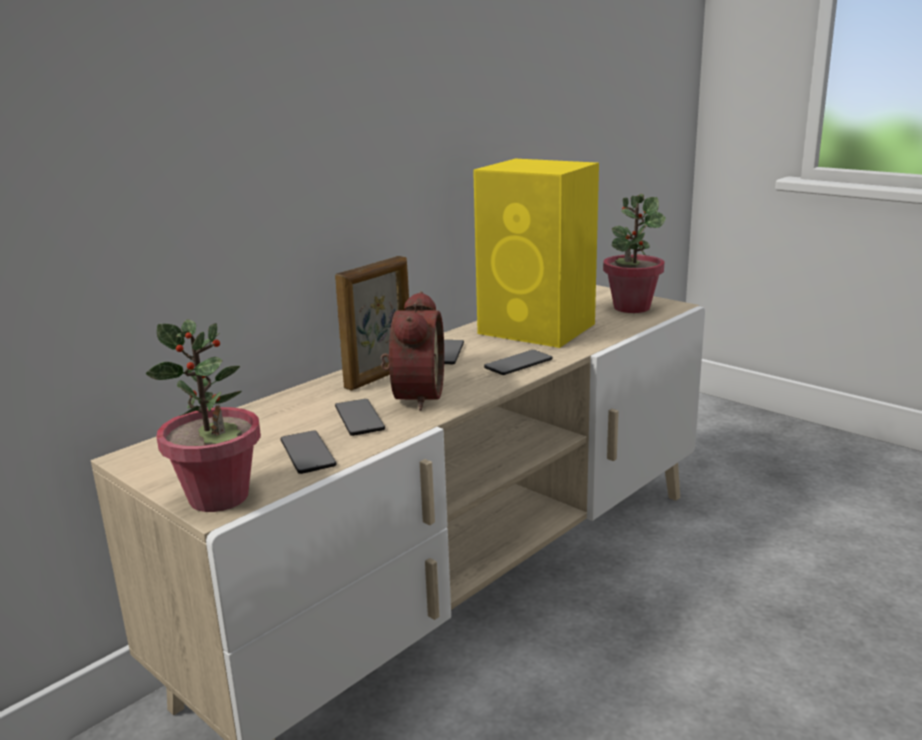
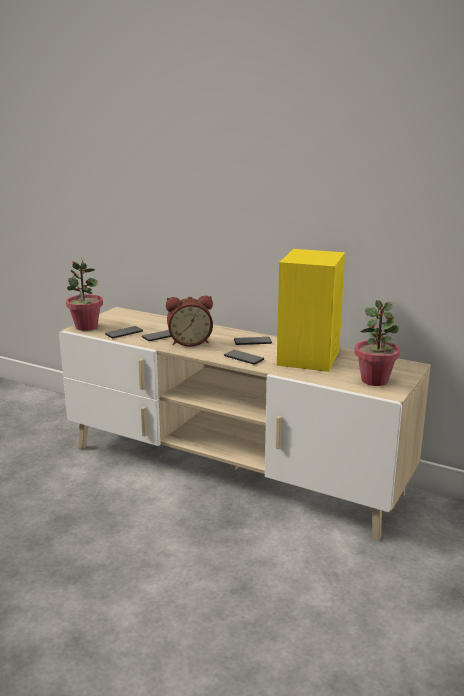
camera: 75 degrees right, 0 degrees up
(380, 377) = (213, 333): picture frame -> none

